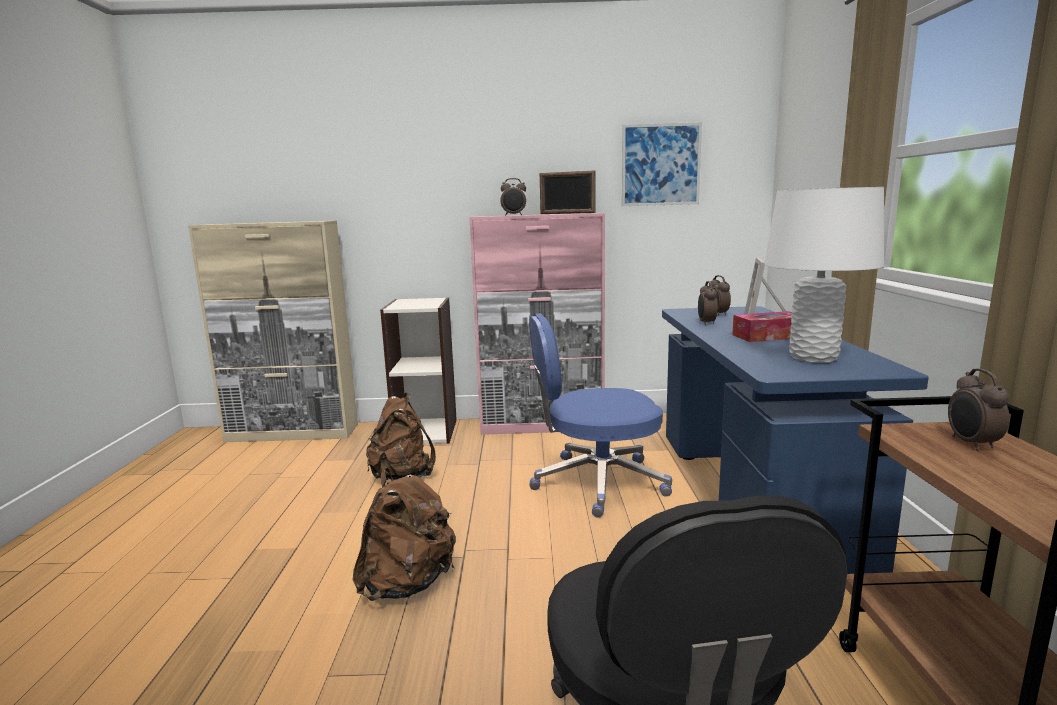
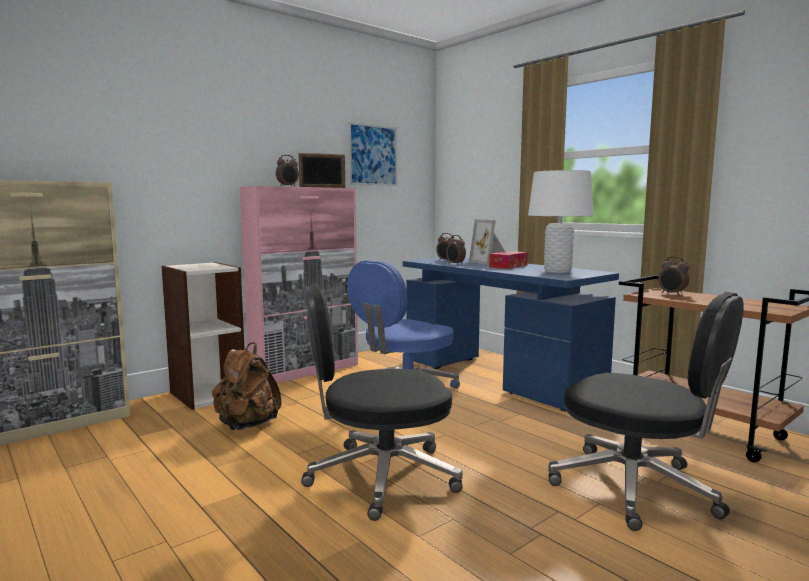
camera: 40 degrees left, 5 degrees down
(408, 584) = (379, 477): brown backpack -> black office chair

